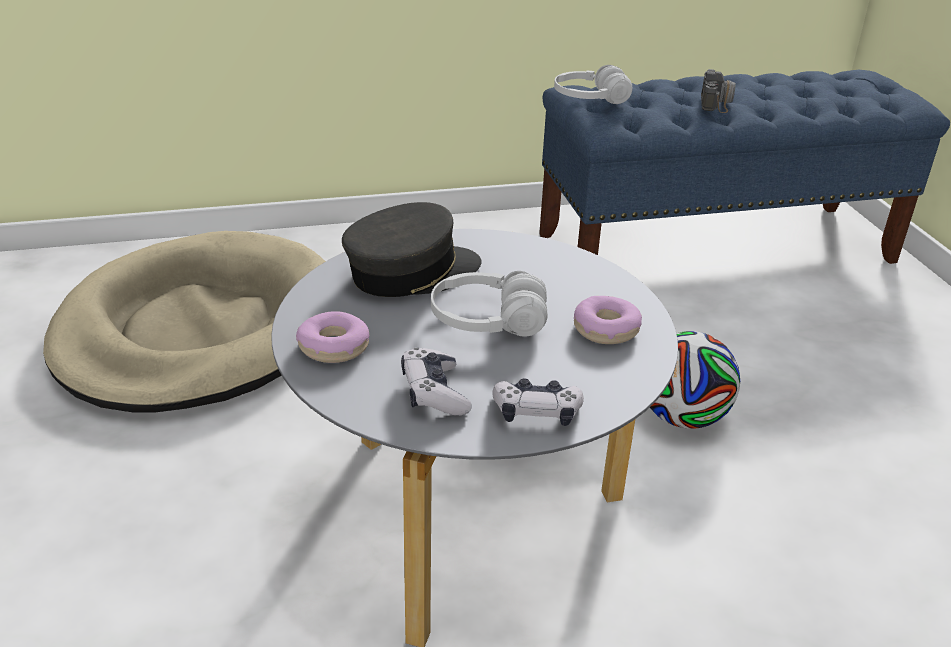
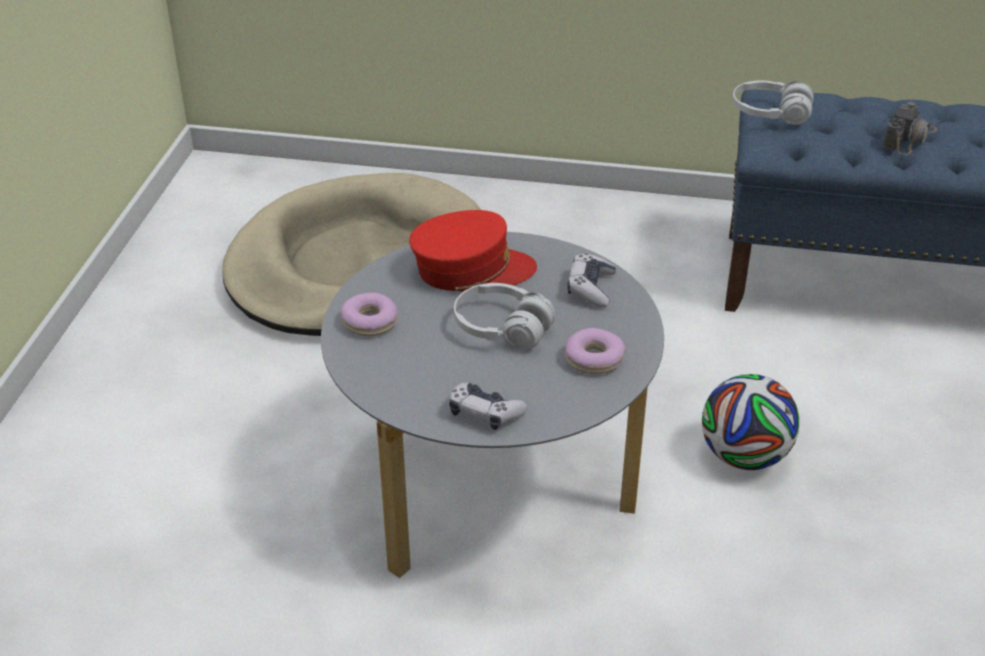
camera: 25 degrees right, 5 degrees up
(411, 273) = (471, 270): grey cap -> red cap
(434, 392) = (419, 378): game controller -> game controller (590, 288)

